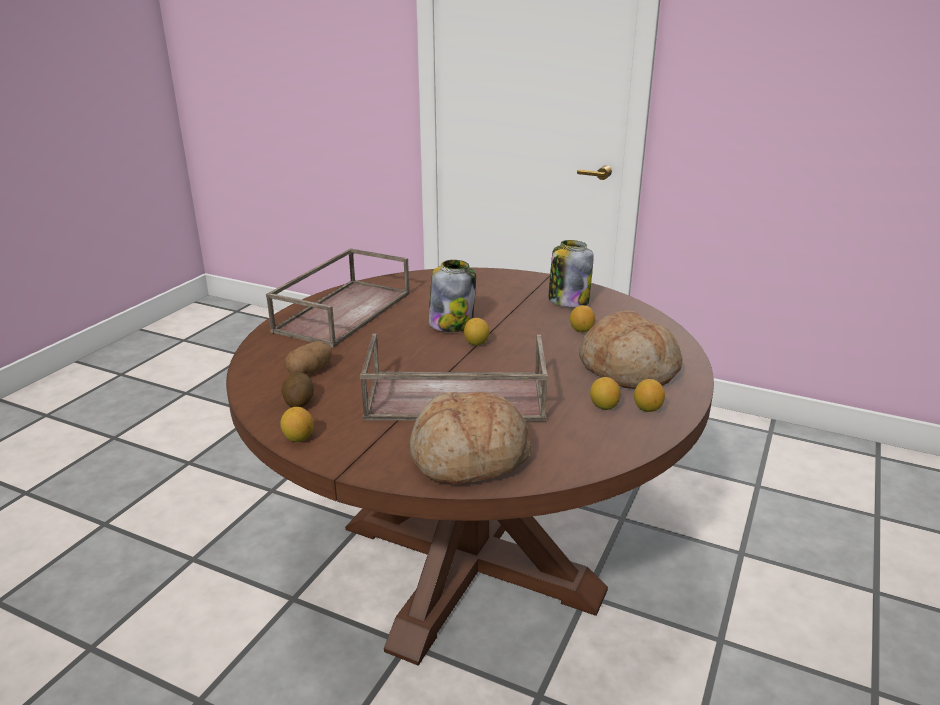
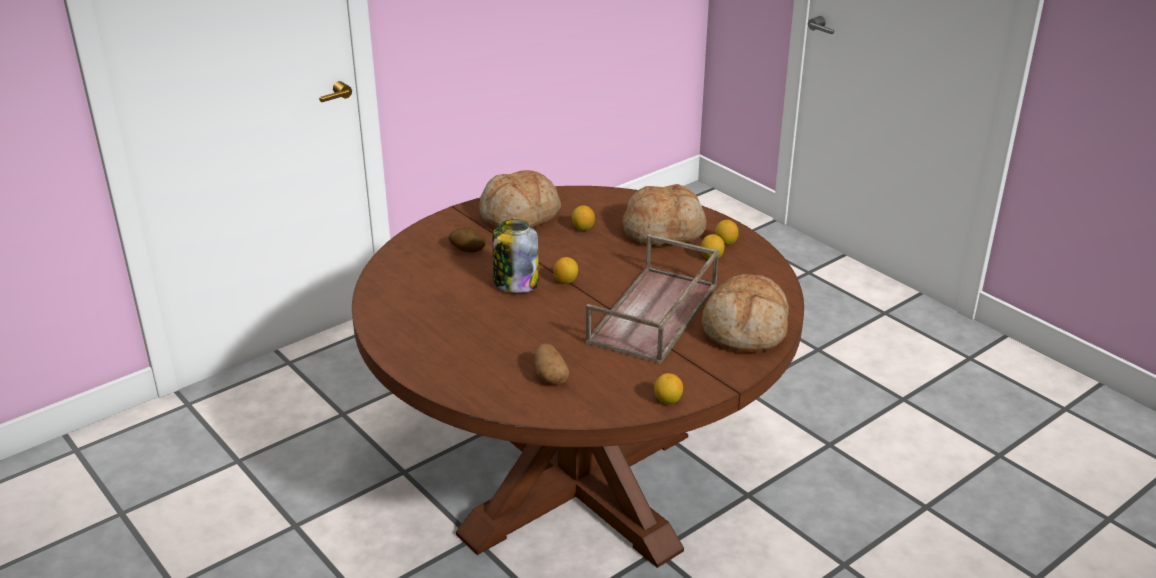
camera: 65 degrees left, 5 degrees up
(299, 401) = (604, 390): potato -> potato (467, 249)
(343, 311) = (428, 334): brown tray -> none
(568, 301) = (520, 216): jar -> bread

